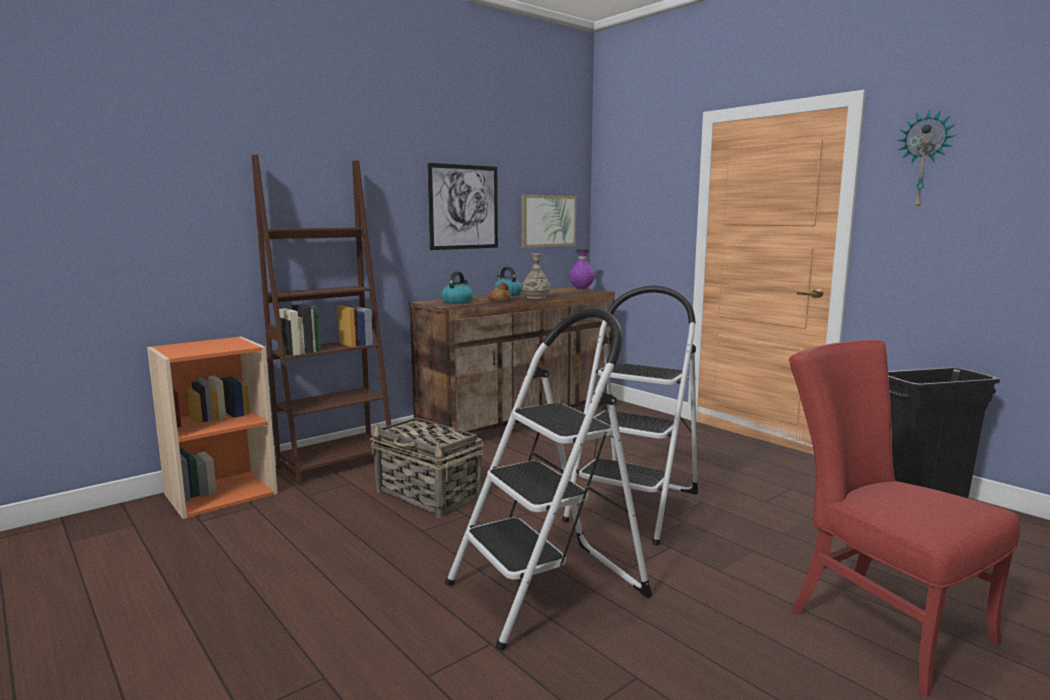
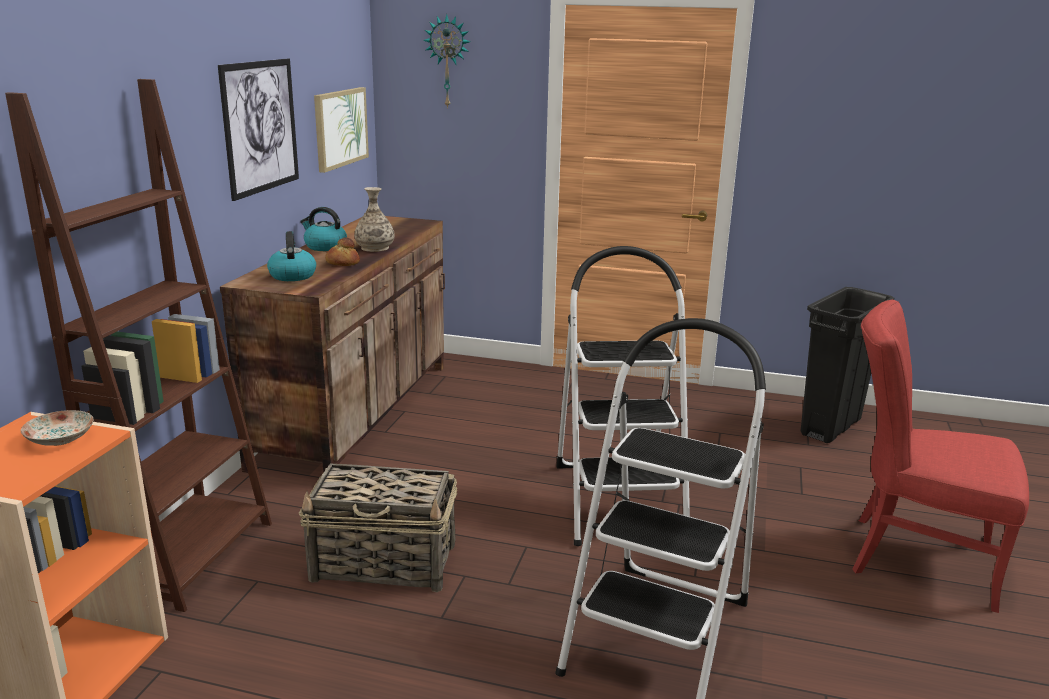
camera: 35 degrees left, 10 degrees up
(229, 345) = (59, 439): none -> plate
(581, 289) = (391, 218): purple vase -> none
(924, 160) = (816, 77): wall clock -> wall clock (448, 62)

